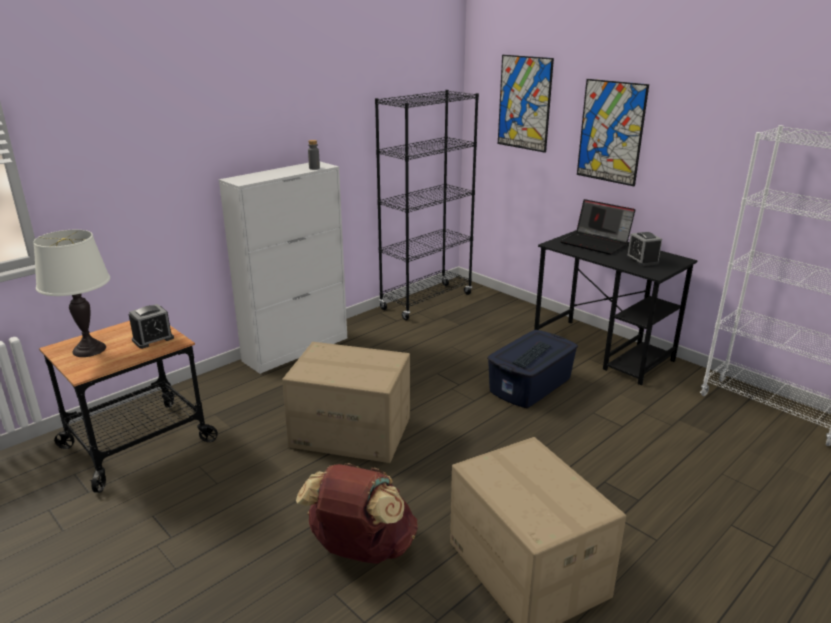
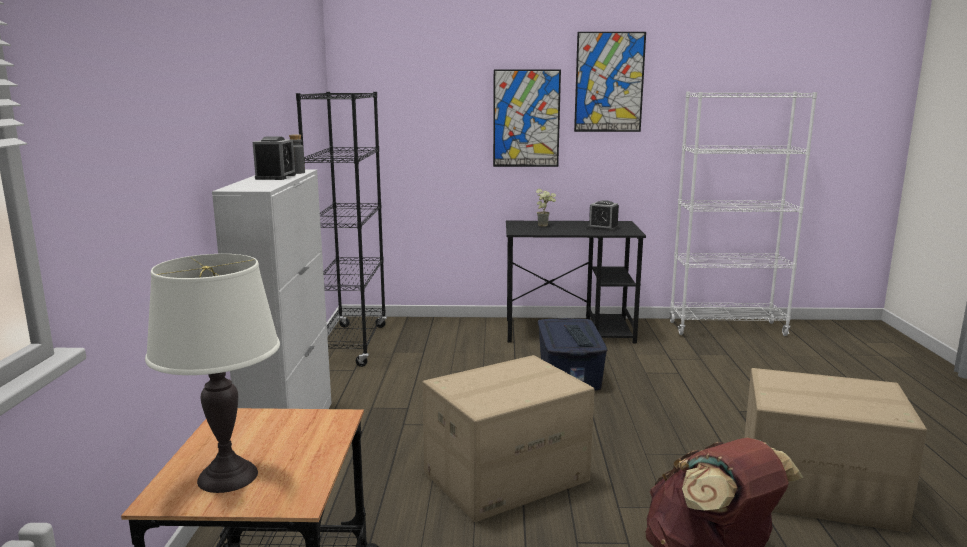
camera: 45 degrees left, 10 degrees down
(153, 339) = (297, 428): alarm clock -> alarm clock (275, 177)
(524, 103) = (418, 101): picture -> picture (609, 82)
(596, 243) = (545, 225): laptop -> potted plant

